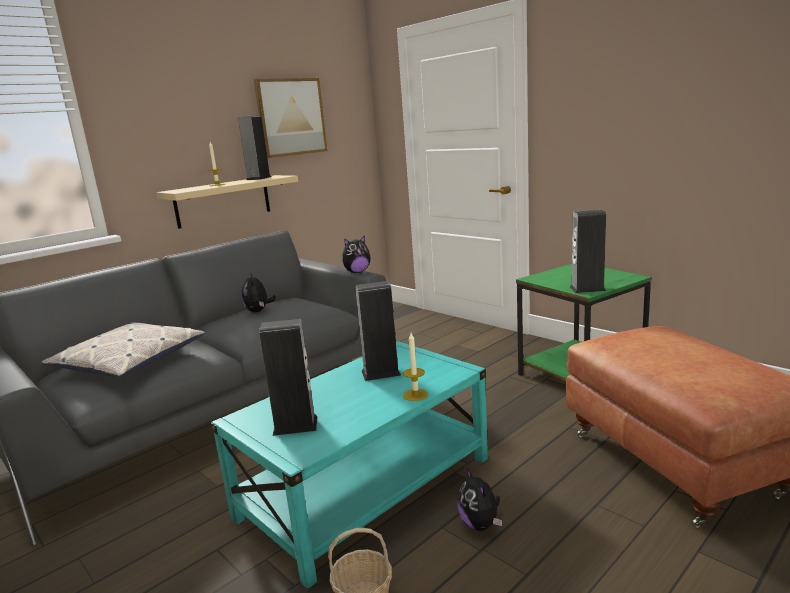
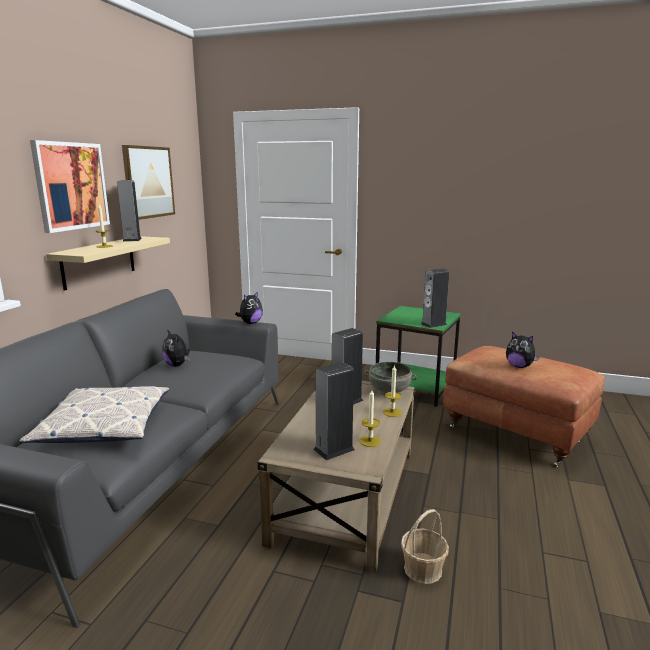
camera: 30 degrees left, 0 degrees up
(187, 125) = (71, 186): none -> picture
(345, 424) = (370, 441): none -> candle
(366, 488) = (346, 494): turquoise coffee table -> beige coffee table
(446, 368) = (389, 391): none -> grey bowl
(480, 524) = (445, 497): plush toy -> plush toy (519, 366)

